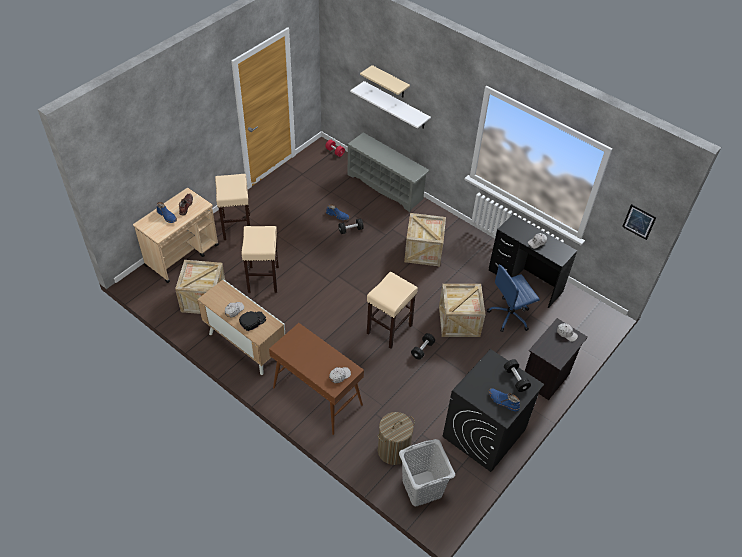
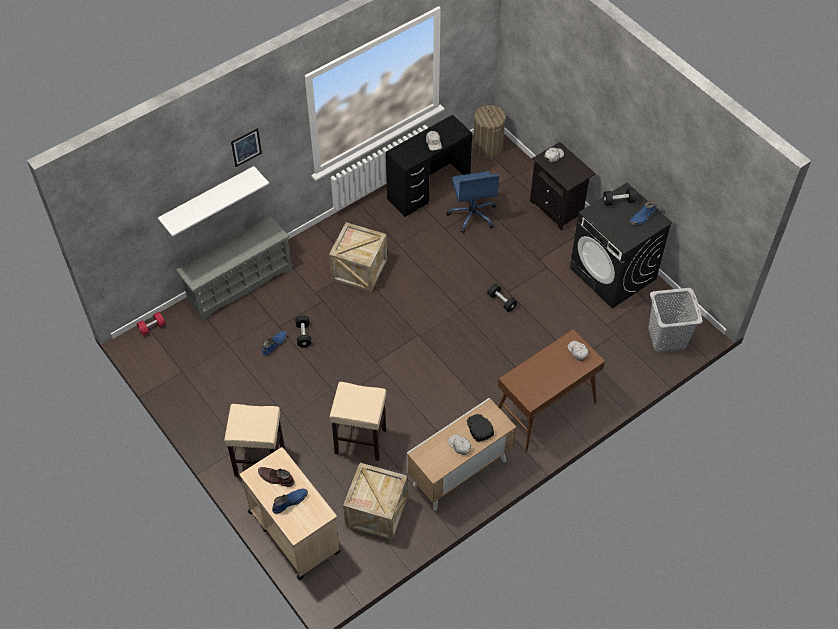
camera: 75 degrees left, 5 degrees up
(389, 330) = (468, 326): beige stool -> none
(390, 82) = (193, 184): beige shelf -> none
(393, 450) = (622, 353): laundry basket -> laundry basket (487, 147)
(459, 321) = (470, 260): crate -> none
(639, 222) = (480, 38): picture -> picture (246, 147)

